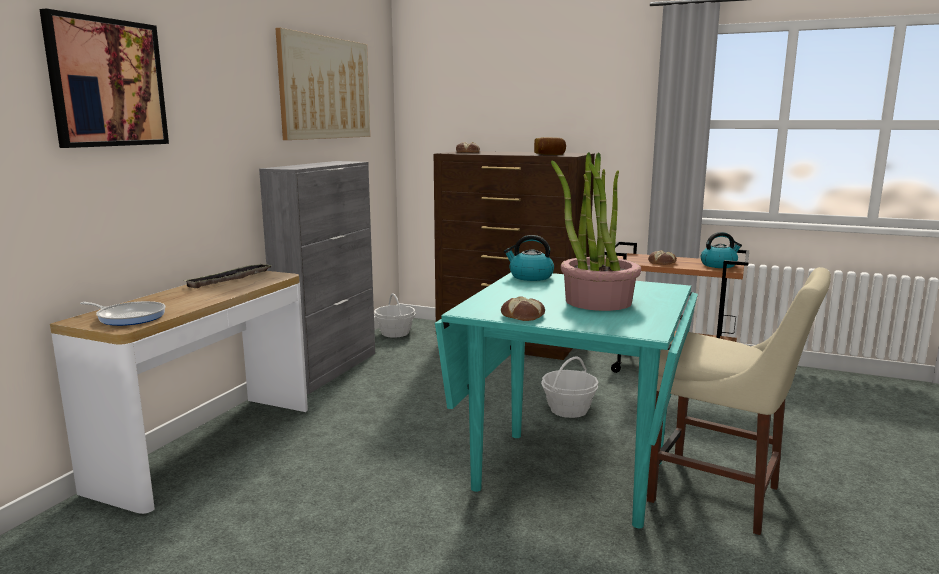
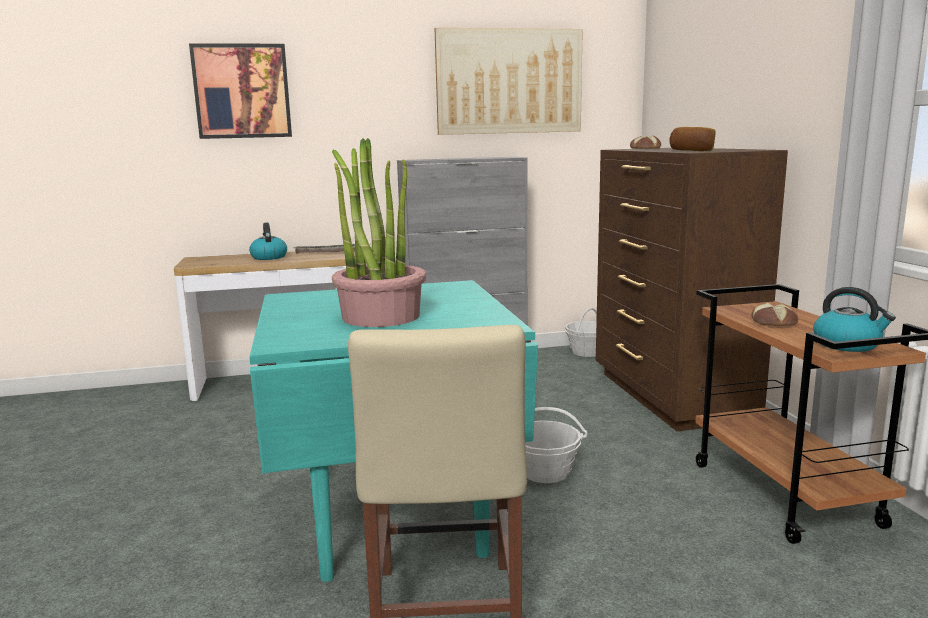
camera: 55 degrees right, 0 degrees up
(129, 317) = (211, 261): frying pan -> none
(523, 315) = (290, 308): bread -> none
(530, 277) = (448, 287): kettle -> kettle (268, 257)

